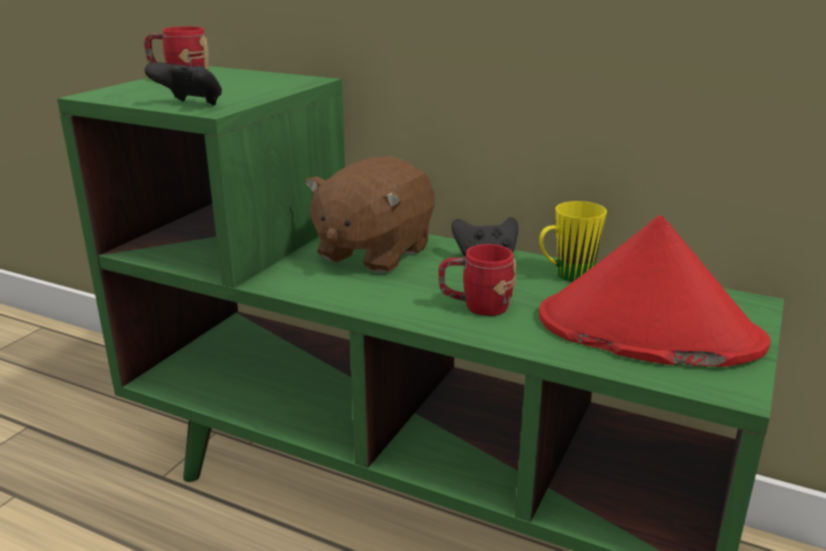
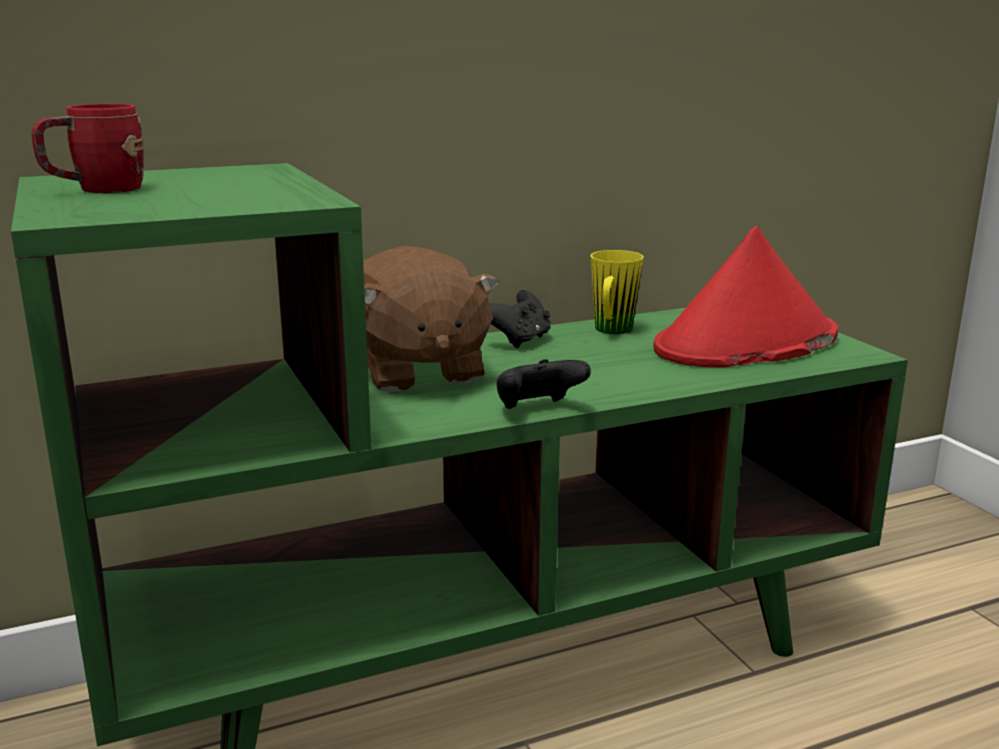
camera: 50 degrees left, 5 degrees down
(190, 105) = (262, 203): black game controller -> black game controller (538, 409)
(476, 307) = (613, 373): red mug -> none

